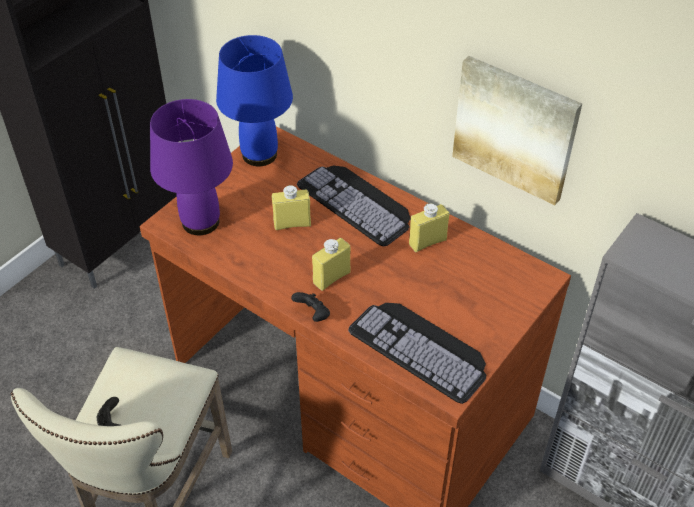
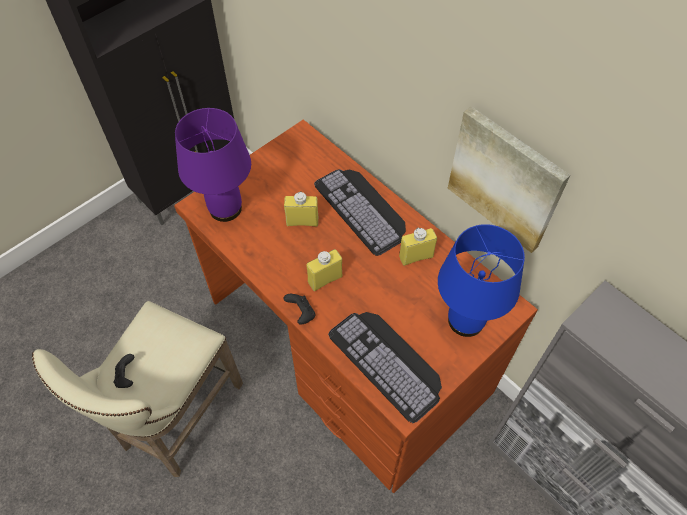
camera: 10 degrees right, 10 degrees up
(260, 154) = (289, 150): blue table lamp -> blue table lamp (466, 320)

